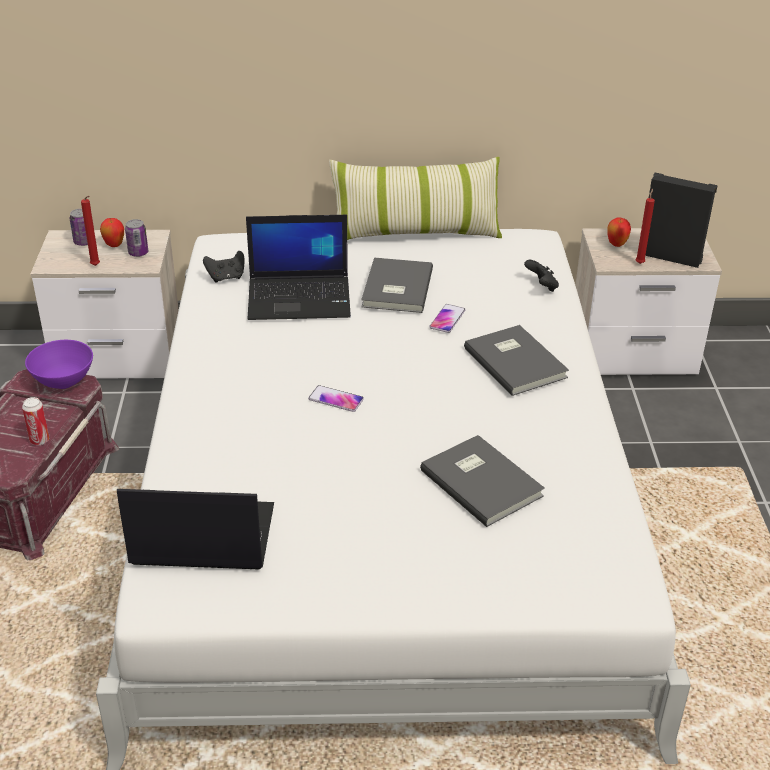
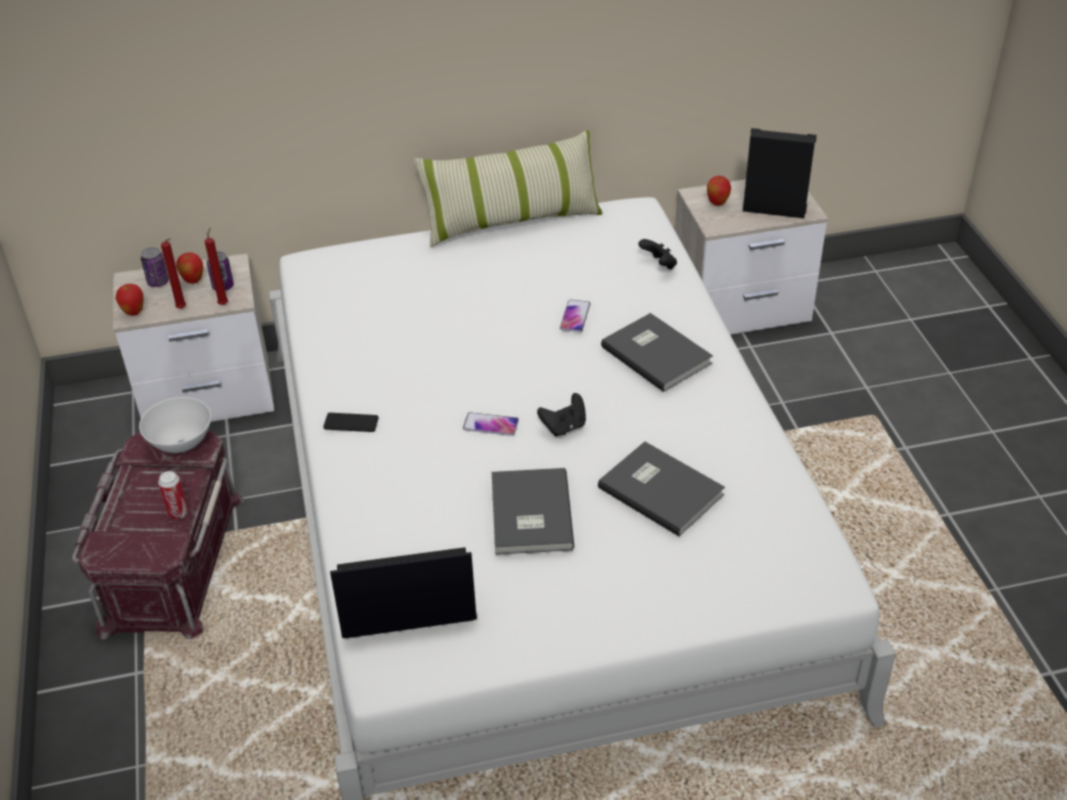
camera: 10 degrees left, 5 degrees up
(53, 263) = (134, 312): none -> apple
(64, 383) = (182, 444): purple bowl -> white bowl
(207, 379) = (351, 423): none -> phone
(226, 277) = (330, 303): black game controller -> black game controller (564, 427)
(300, 298) = (417, 315): laptop -> none
(395, 288) = (511, 290): grey book -> grey book (528, 515)
(640, 263) = (746, 221): red candle -> red candle (224, 303)

